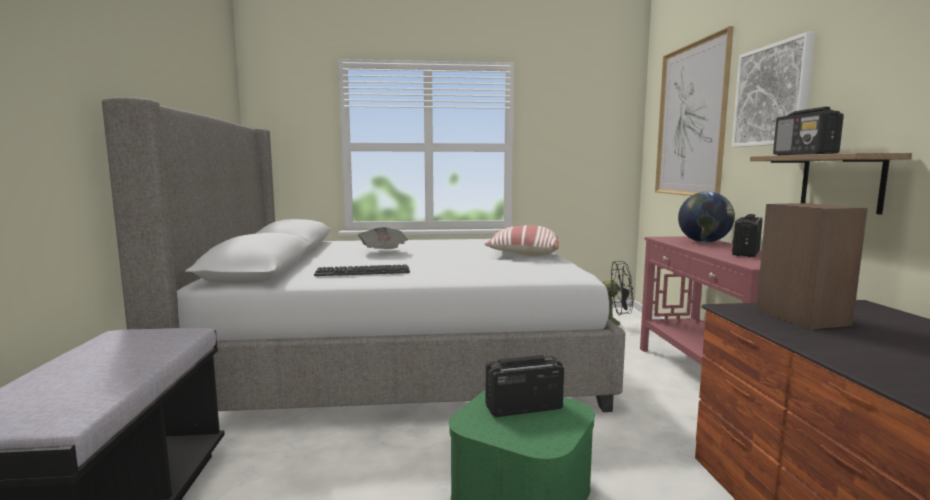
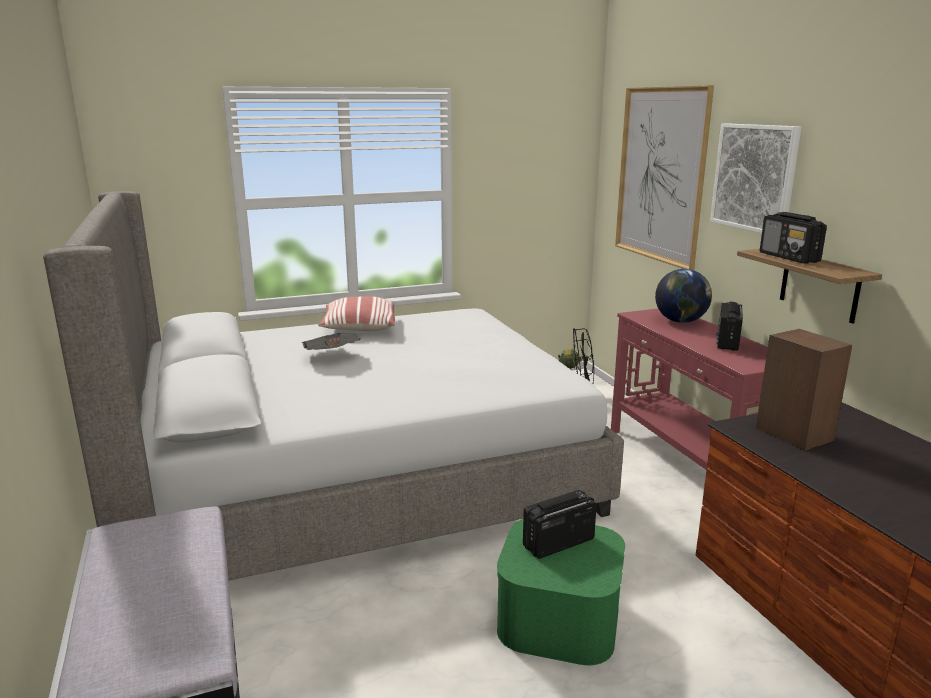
camera: 15 degrees left, 10 degrees up
(363, 272) = (342, 402): keyboard -> none
(522, 254) = (494, 347): pillow -> pillow (359, 328)

